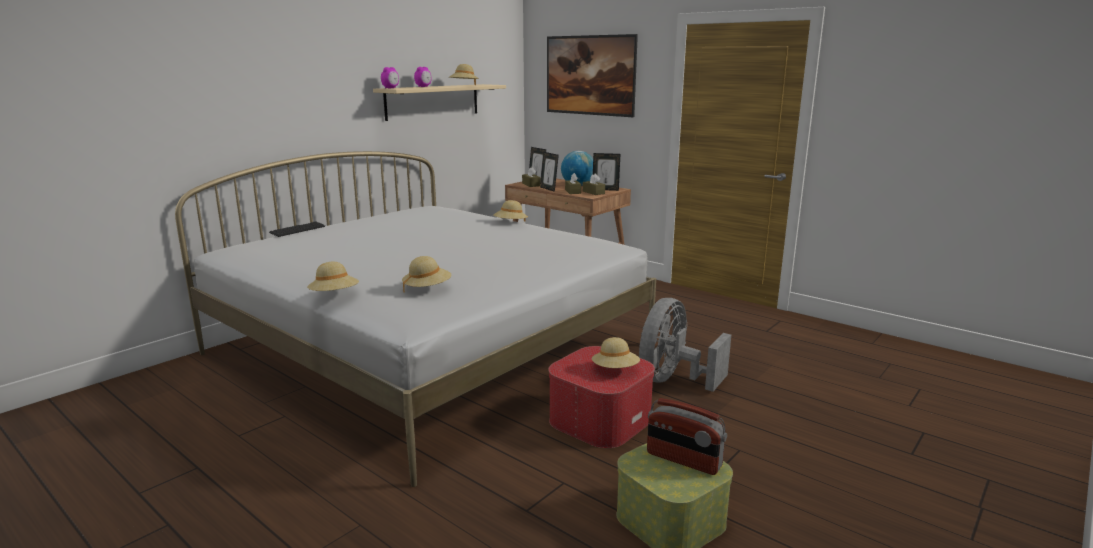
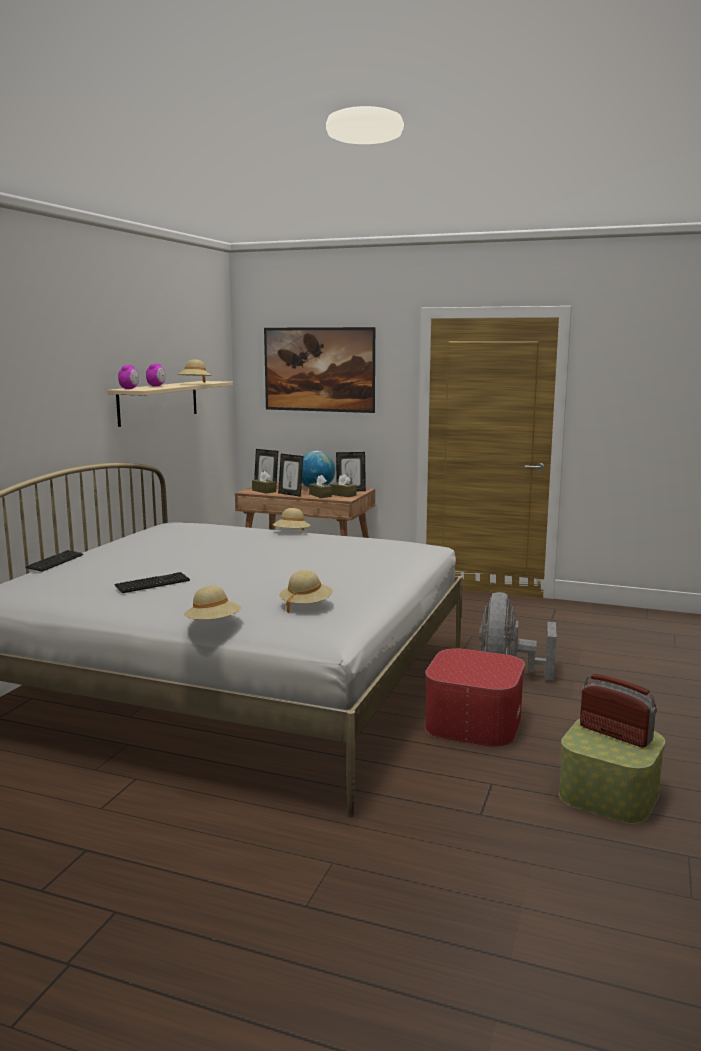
camera: 20 degrees left, 5 degrees down
(336, 256) = (152, 584): none -> keyboard
(615, 370) = (490, 667): beige hat -> none
(683, 460) = (615, 734): radio -> radio turned 150 degrees counterclockwise

